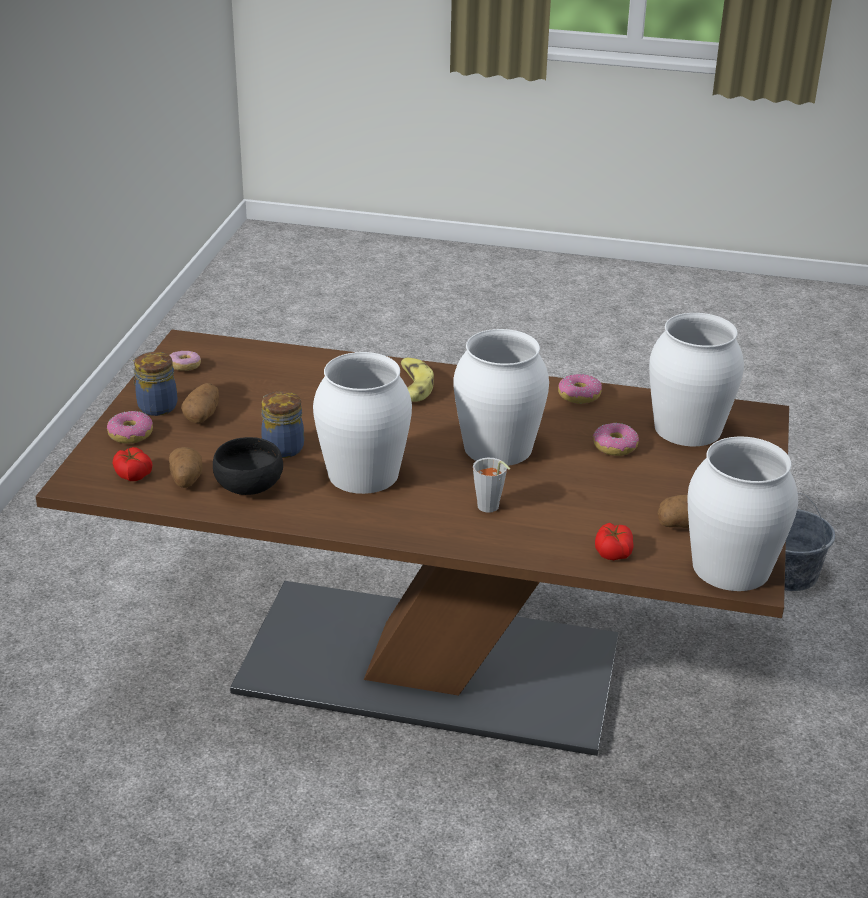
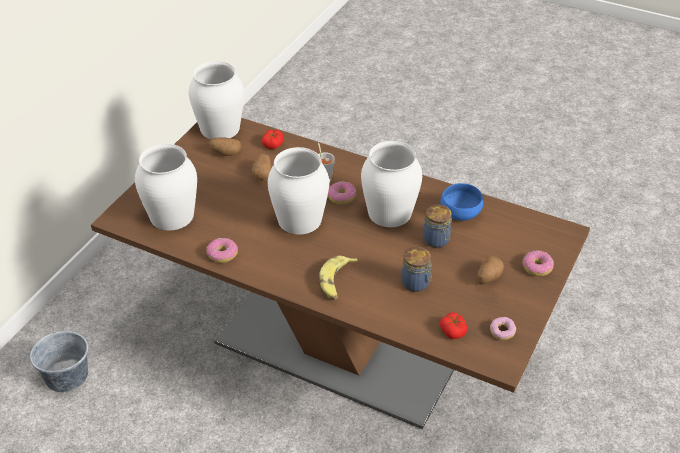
camera: 165 degrees left, 10 degrees up
(133, 474) = (532, 234): tomato -> tomato (453, 331)
(156, 406) = (521, 292): jar -> jar (416, 283)
(186, 480) = (498, 224): potato -> potato (263, 174)
(249, 485) = (460, 214): black bowl -> blue bowl
(615, 447) = (227, 208): donut -> donut (341, 197)

